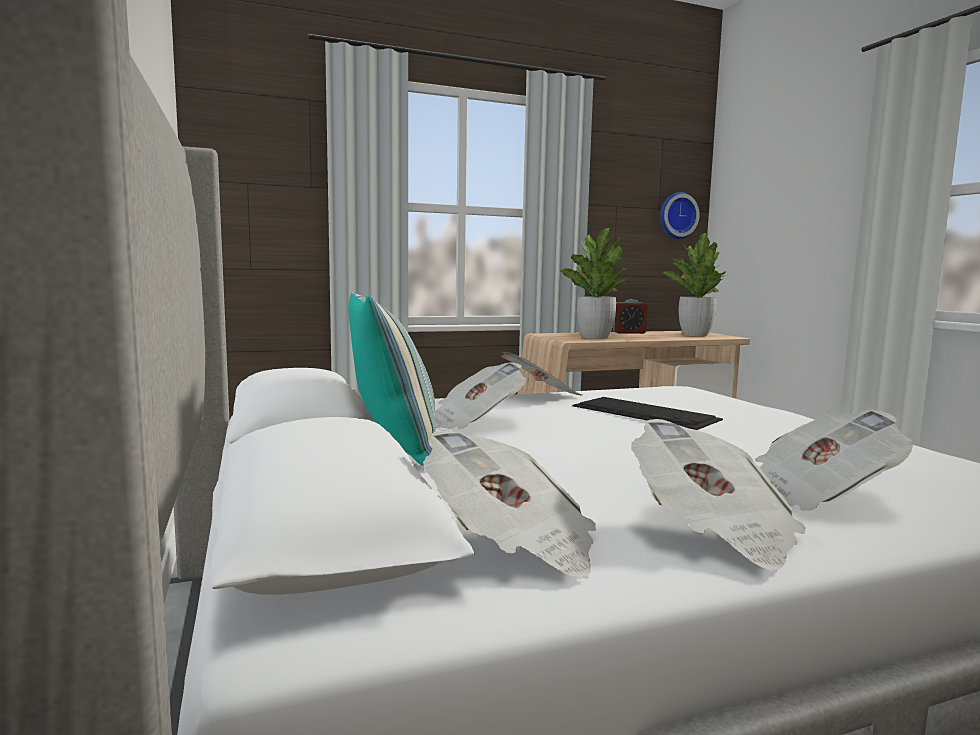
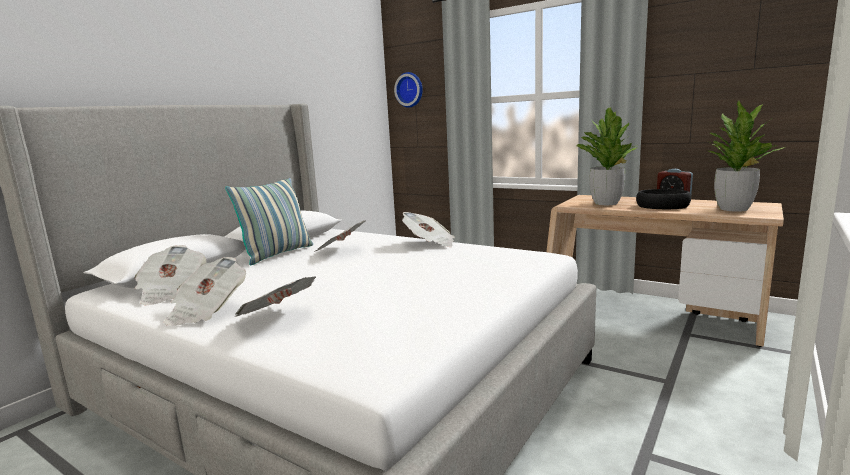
camera: 55 degrees right, 5 degrees up
(646, 336) = (662, 206): none -> black bowl
(646, 413) = (428, 265): keyboard -> none
(676, 216) = (780, 73): wall clock -> wall clock (410, 90)

